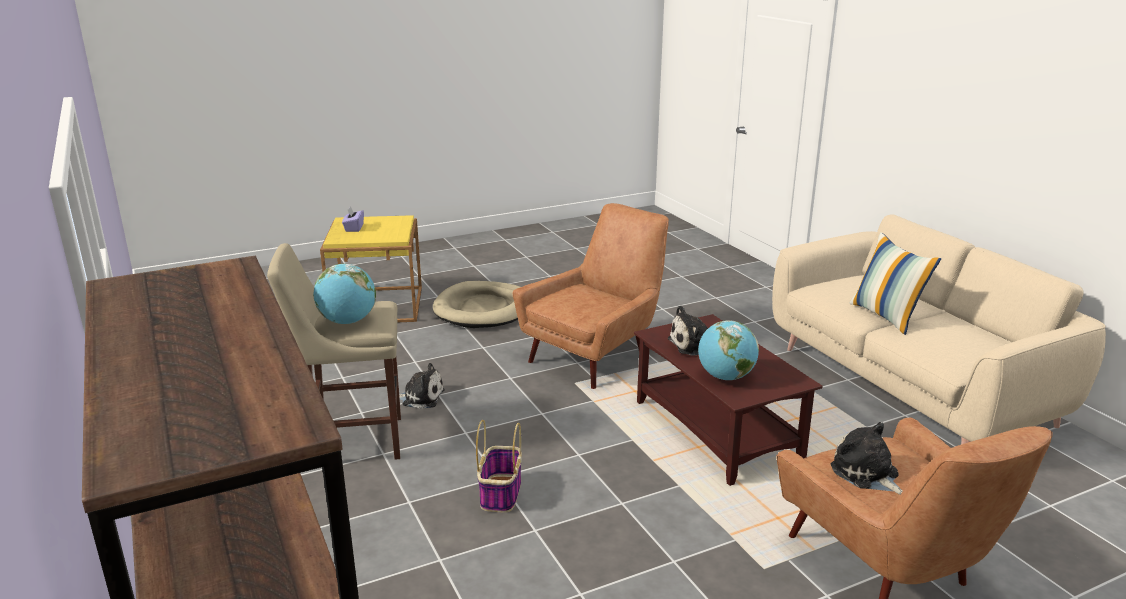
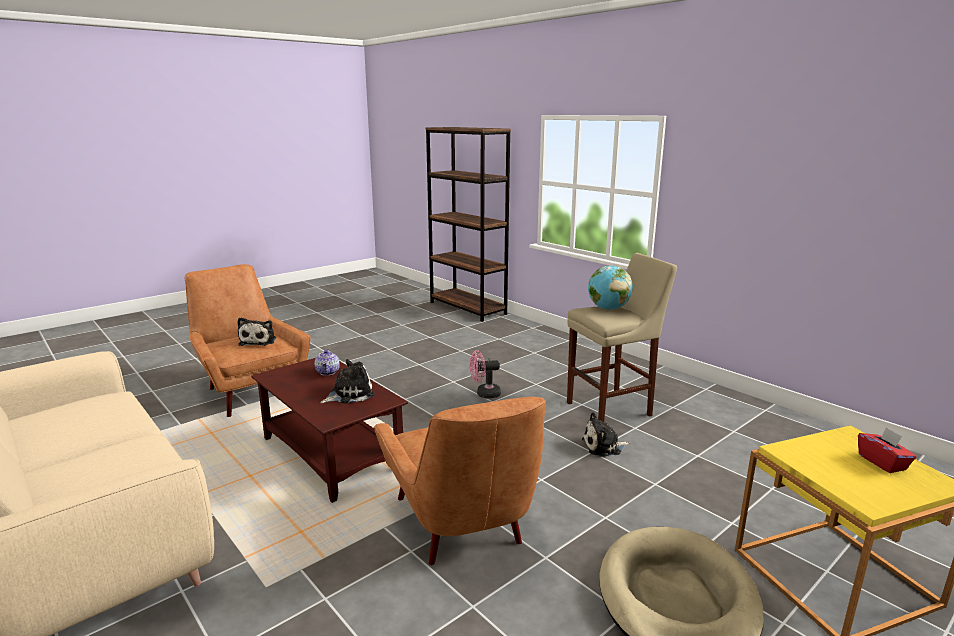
camera: 165 degrees right, 5 degrees down
(354, 228) = (882, 462): purple tissue box -> red tissue box
(500, 493) = (484, 394): basket -> pink fan
(596, 355) = (464, 528): brown armchair -> brown armchair turned 45 degrees counterclockwise
(725, 377) = (328, 372): globe -> teapot
(866, 474) = (259, 341): plush toy -> plush toy turned 45 degrees clockwise
(886, 316) = (115, 443): pillow -> none

